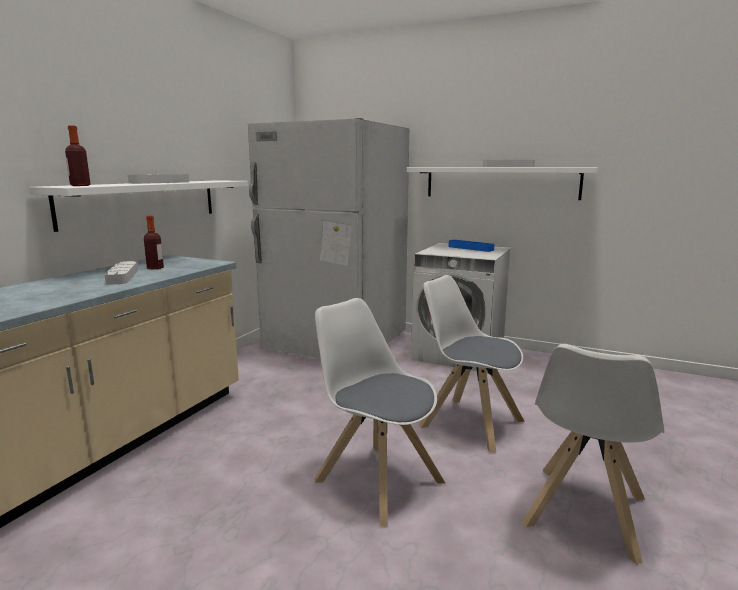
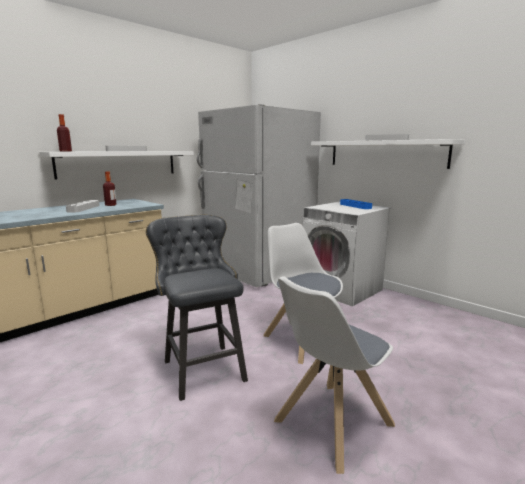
camera: 20 degrees right, 0 degrees up
(376, 479) = (201, 364): chair -> grey stool

